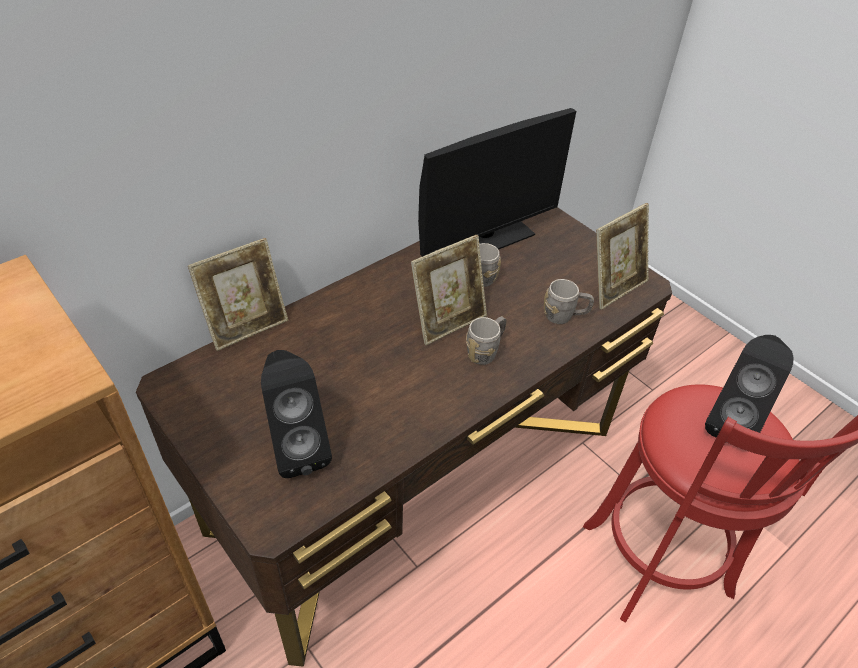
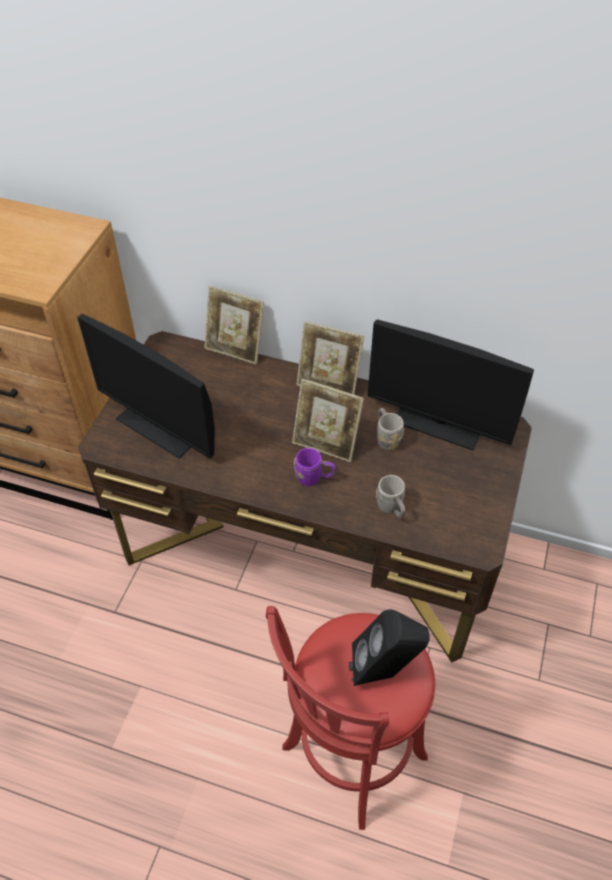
camera: 60 degrees right, 5 degrees up
(297, 448) = (160, 426): black speaker -> monitor
(486, 351) = (314, 478): grey mug -> purple mug
(614, 287) = (457, 528): picture frame -> picture frame (328, 384)

